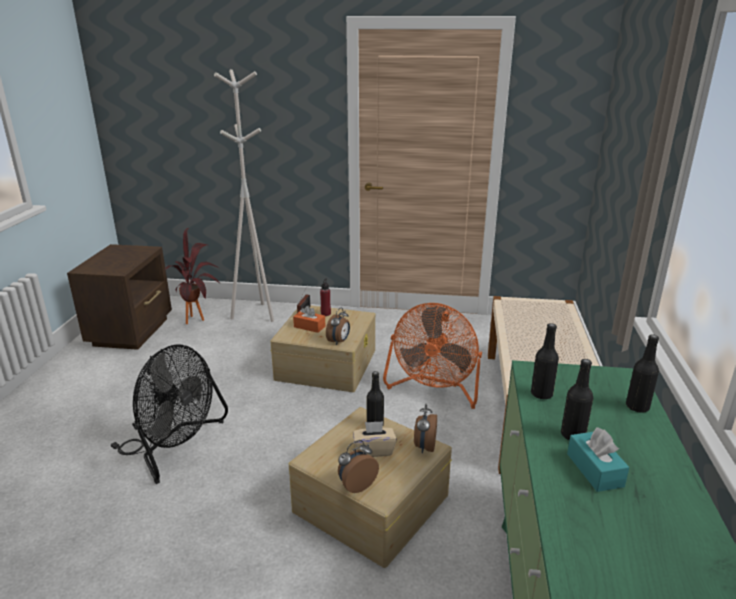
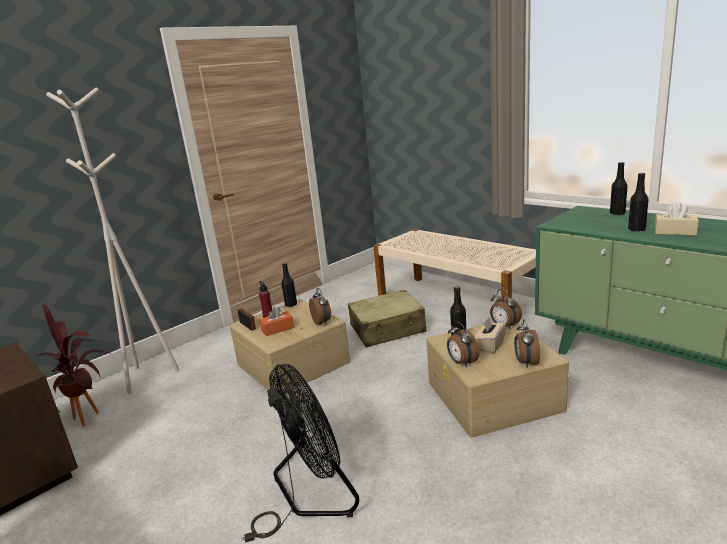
camera: 50 degrees left, 5 degrees down
(325, 443) = (461, 363): none -> alarm clock
(431, 387) = (387, 329): orange fan -> beige suitcase
(541, 394) = (585, 227): black bottle -> black bottle (291, 304)
(594, 470) = (675, 232): turquoise tissue box -> beige tissue box

